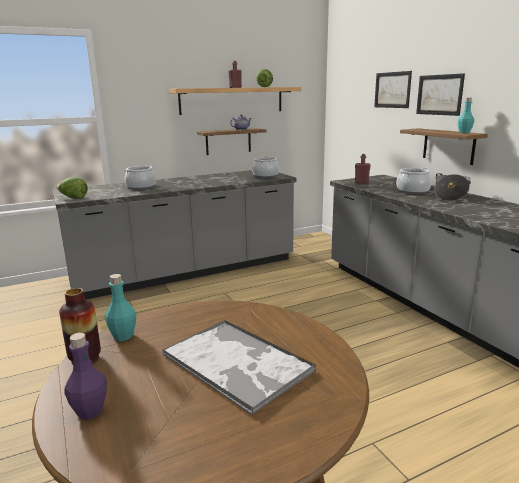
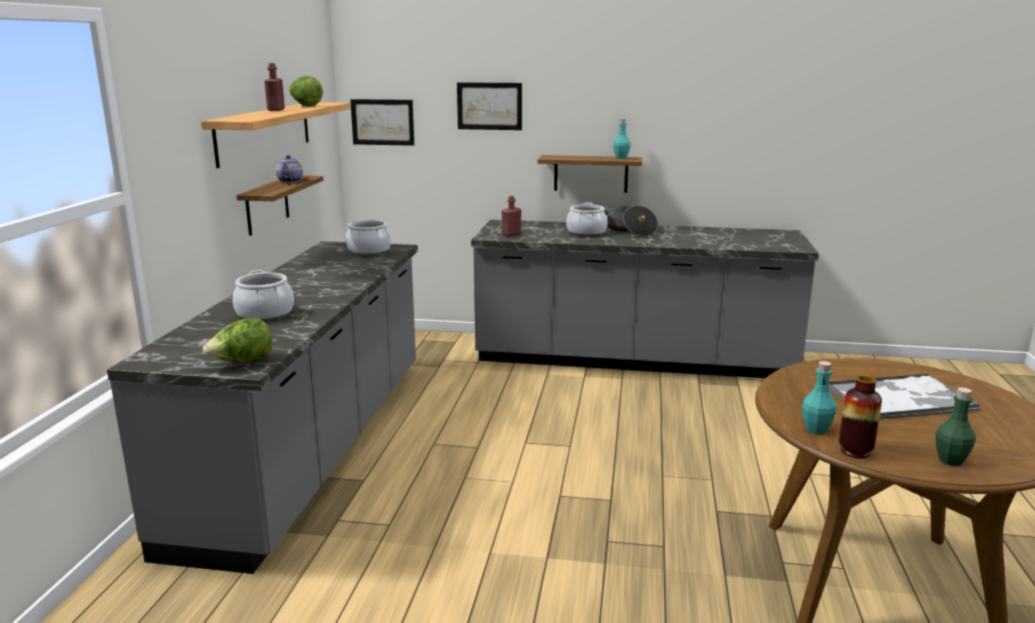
camera: 55 degrees left, 0 degrees up
(90, 411) = (950, 460): purple bottle -> green bottle
(439, 95) = (570, 114): picture -> picture (382, 122)

